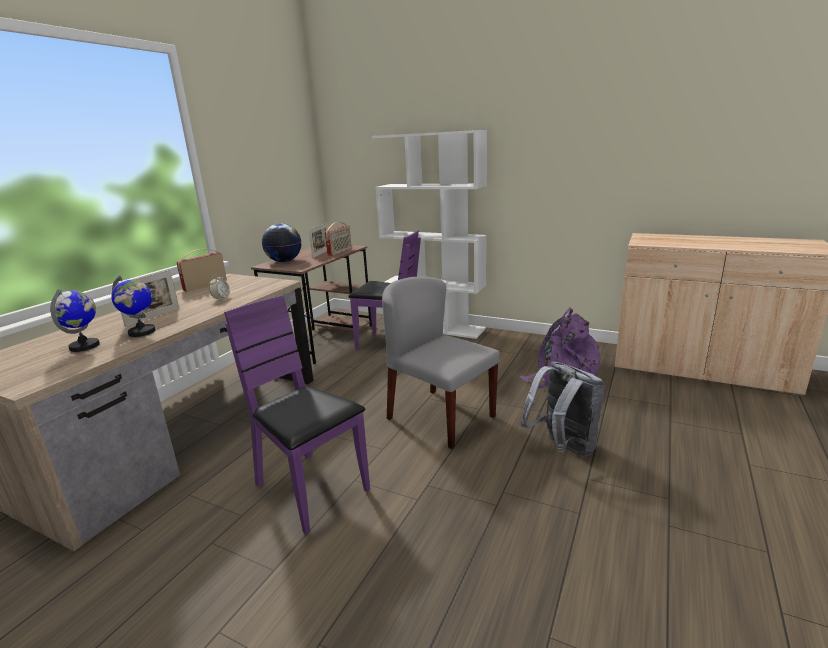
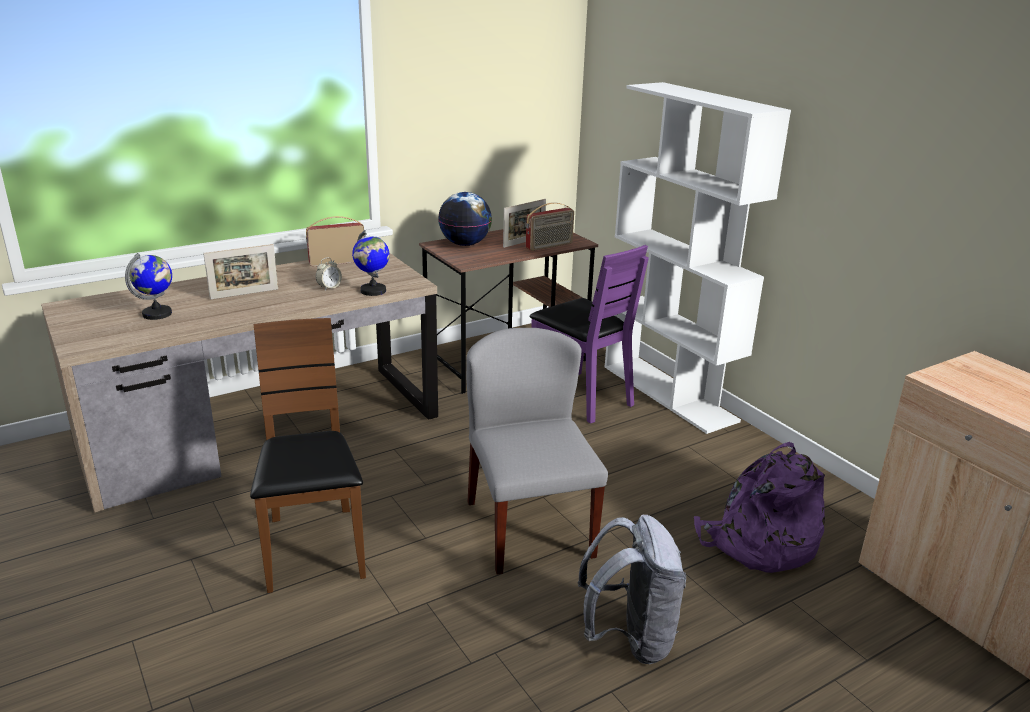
camera: 30 degrees right, 5 degrees up
(142, 332) = (214, 312): globe -> globe (373, 291)
(311, 489) = (314, 549): purple chair -> brown chair

